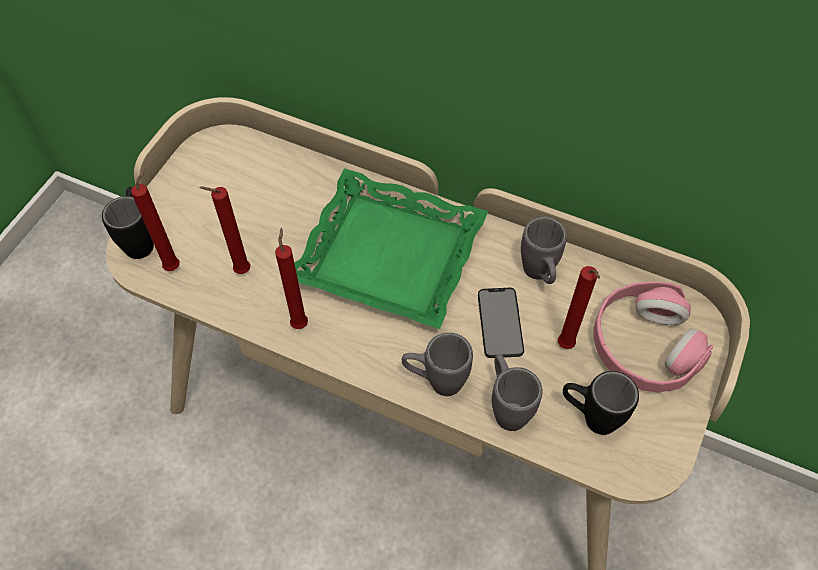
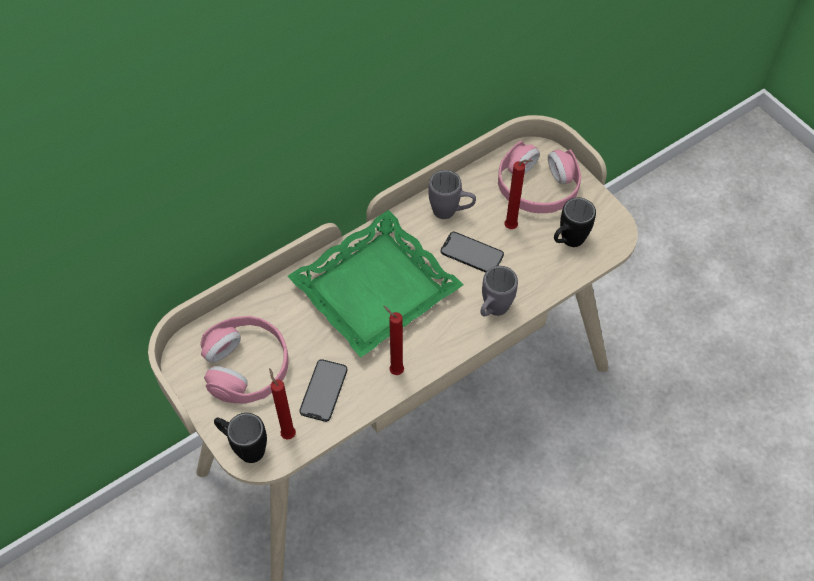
camera: 60 degrees left, 0 degrees up
(232, 195) = (247, 366): none -> pink headphones
(239, 271) = (323, 390): red candle -> phone
(506, 406) = (534, 282): grey mug -> none

